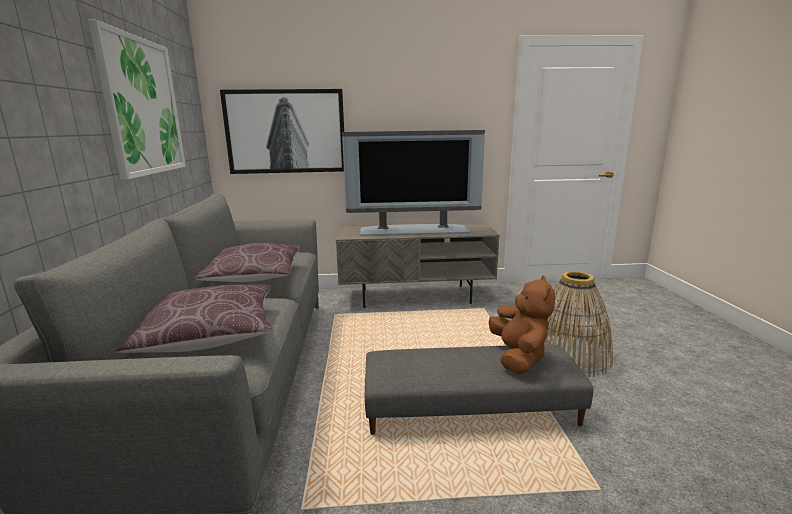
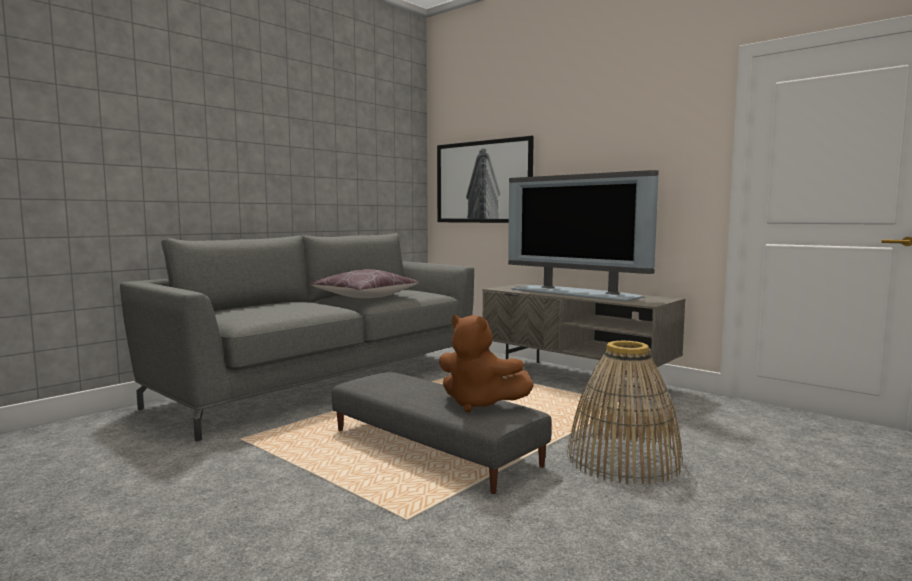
camera: 45 degrees right, 10 degrees down
(142, 107) = (337, 158): picture -> none
(208, 334) = (264, 309): brown pillow -> none
(518, 357) = (479, 404): brown plush toy -> brown plush toy turned 75 degrees clockwise

